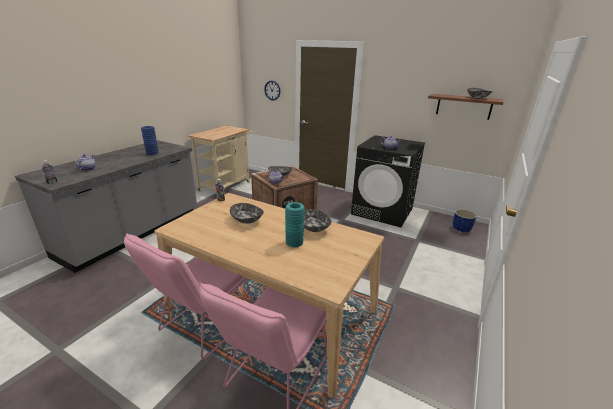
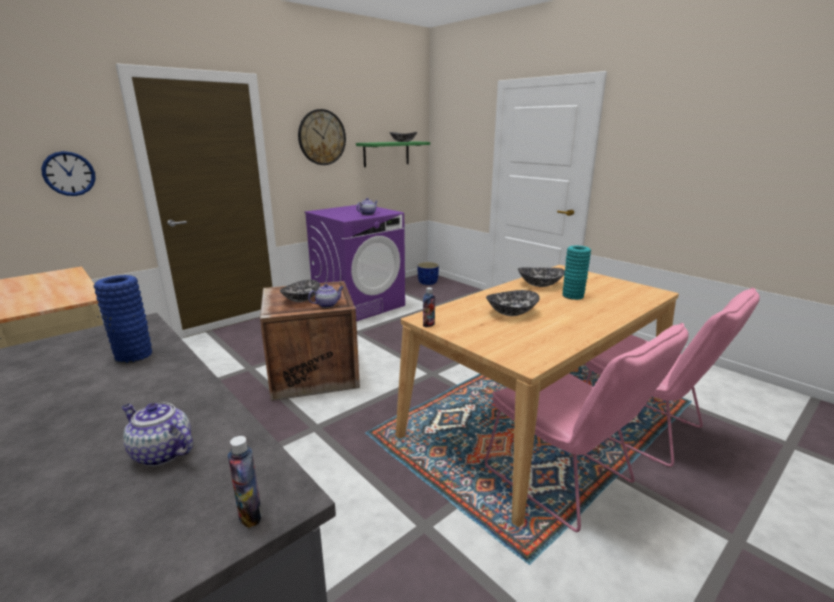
camera: 70 degrees left, 5 degrees down
(382, 211) = (359, 305): black washing machine -> purple washing machine
(402, 86) = (322, 137): none -> wall clock
(463, 106) = (386, 154): brown shelf -> green shelf

